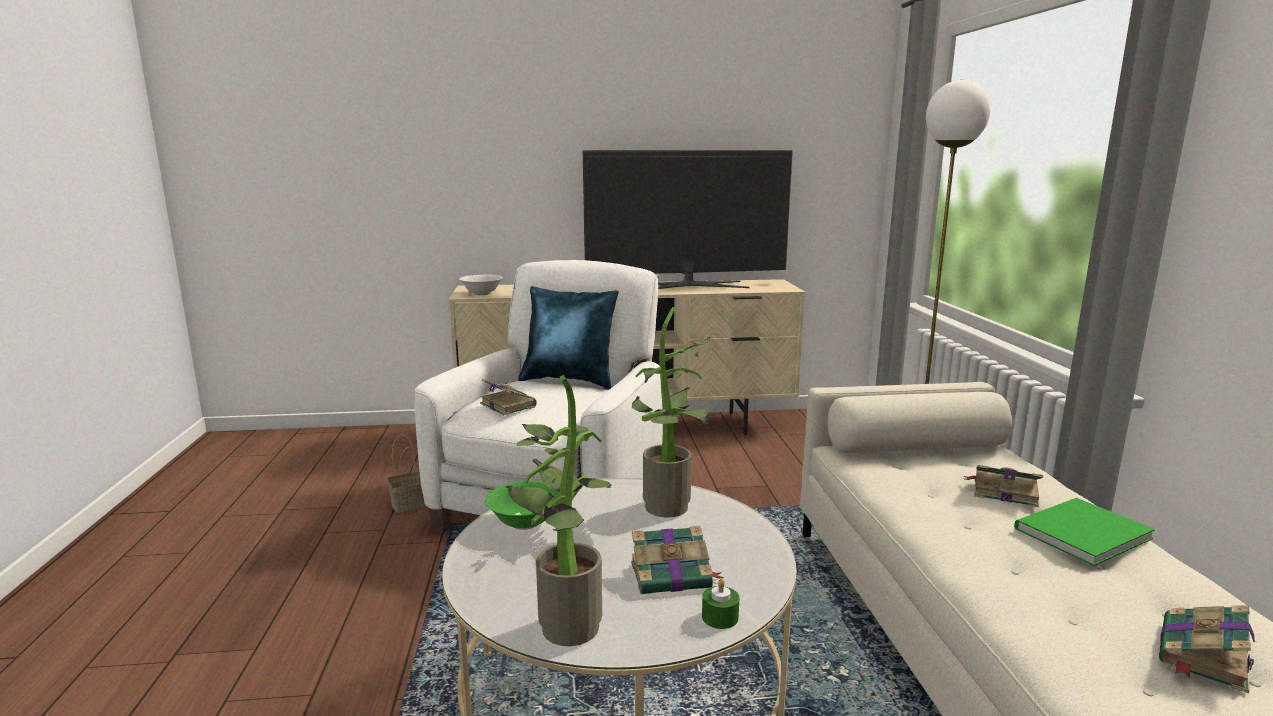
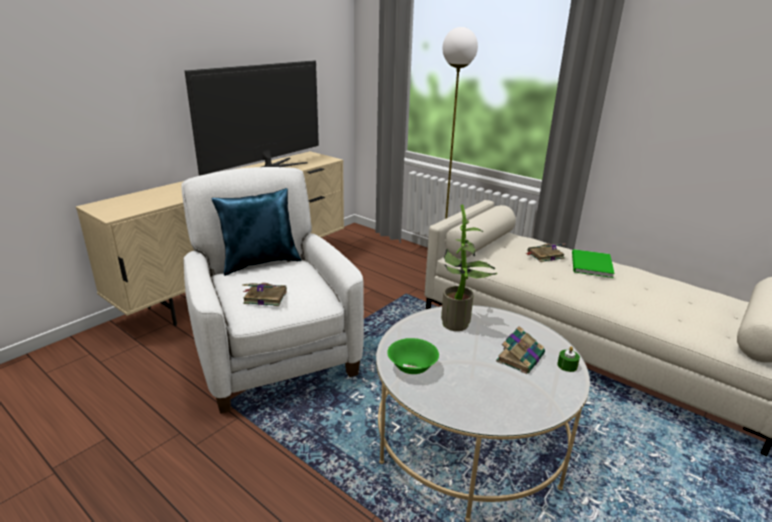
camera: 45 degrees left, 10 degrees up
(409, 504) = (168, 405): basket -> none
(482, 293) = (124, 210): white bowl -> none
(562, 624) = (528, 407): potted plant -> none
(1203, 656) = (677, 299): book -> none

